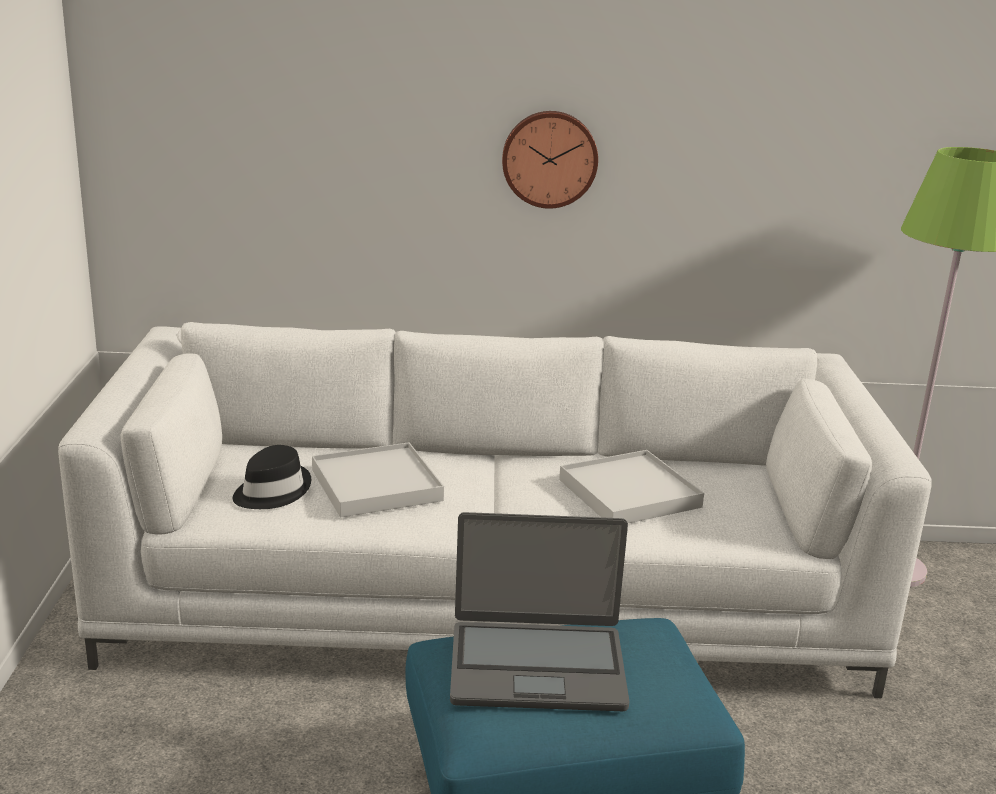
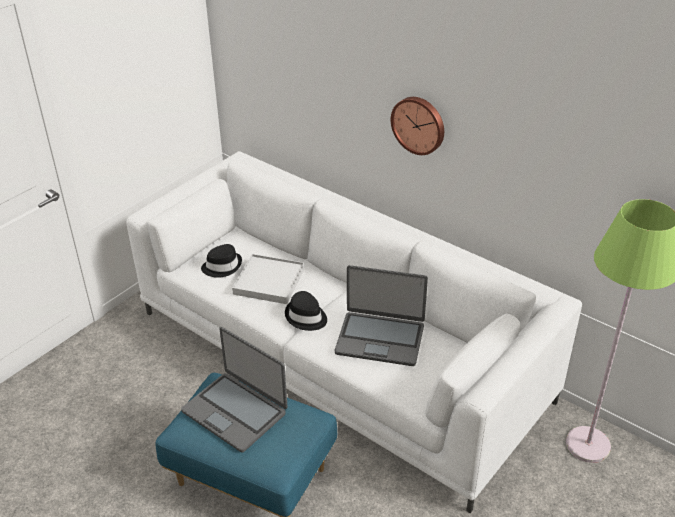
camera: 40 degrees right, 15 degrees up
(492, 506) = (306, 317): none -> black hat
(629, 493) = (380, 338): white tray -> laptop

